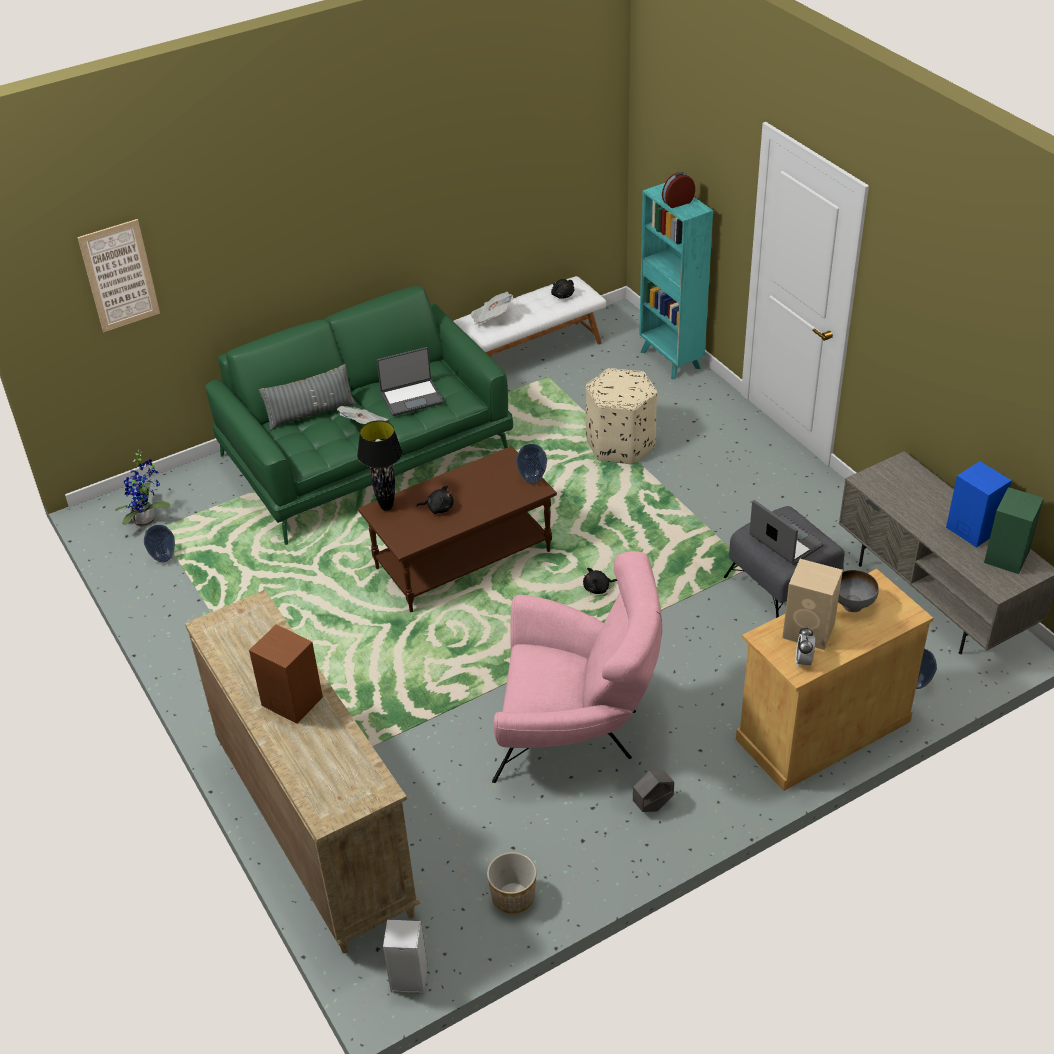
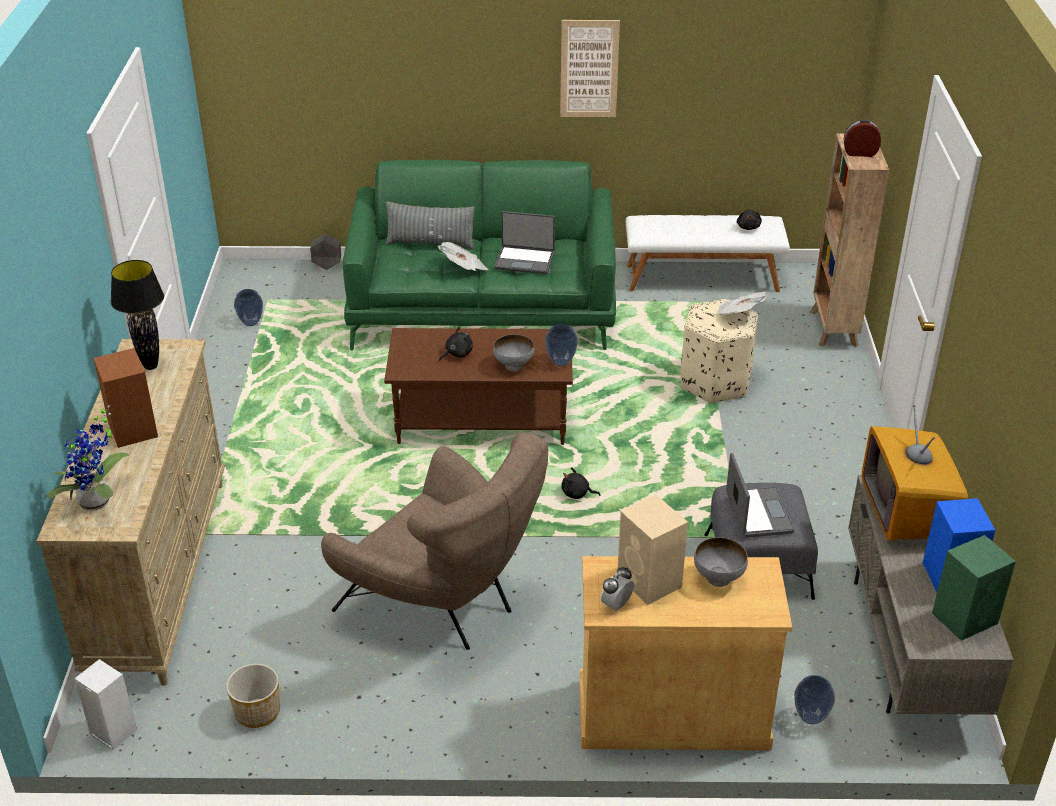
camera: 30 degrees right, 5 degrees down
(119, 276) = (296, 56): picture -> picture (589, 69)
(148, 520) = (267, 290): potted plant -> potted plant (98, 503)
(387, 507) = (416, 336): black table lamp -> black table lamp (151, 366)
(438, 508) = (457, 354): black plush toy -> black plush toy turned 75 degrees counterclockwise
(491, 318) = (664, 224): newspaper -> newspaper (739, 314)
(496, 498) = (514, 365): none -> grey bowl
(577, 729) = (445, 602): pink armchair -> brown armchair
(652, 805) = (448, 699): grey planter -> grey planter (327, 266)
(671, 360) = (833, 329): turquoise bookcase -> brown bookcase
(903, 493) = (906, 513): none -> television

